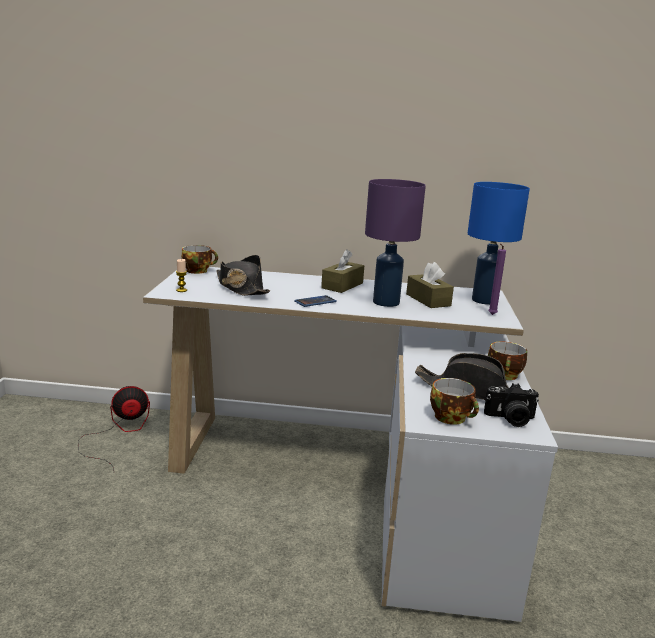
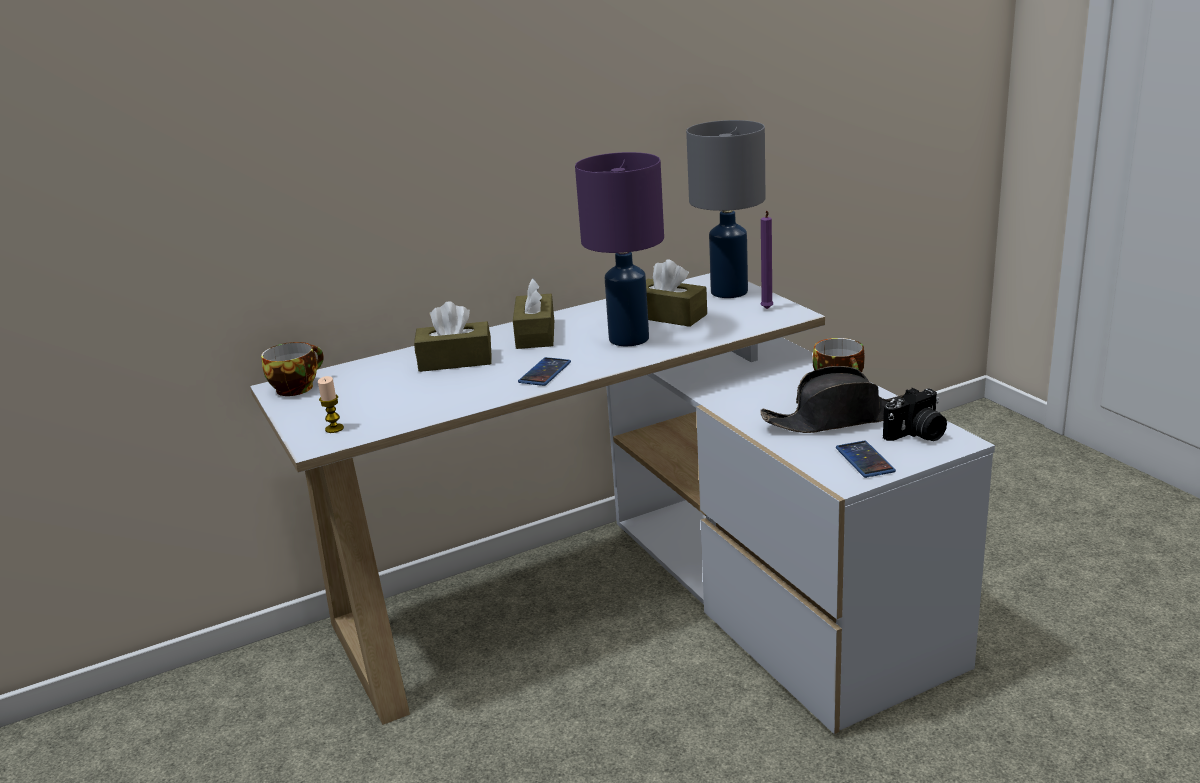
camera: 30 degrees left, 5 degrees up
(118, 433) = (232, 711): fan -> none
(241, 287) = (410, 390): black hat -> none
(284, 283) = (455, 360): none -> brown tissue box
(452, 418) = (865, 460): cup -> phone
(483, 300) = (728, 292): blue table lamp -> grey table lamp

